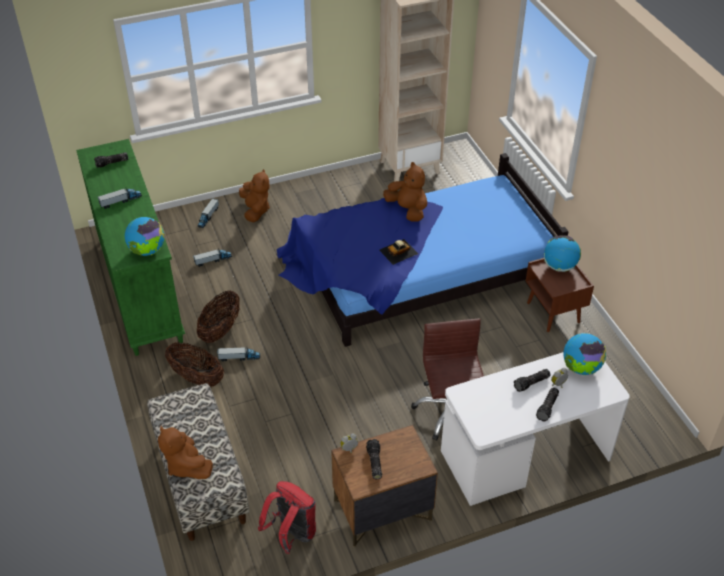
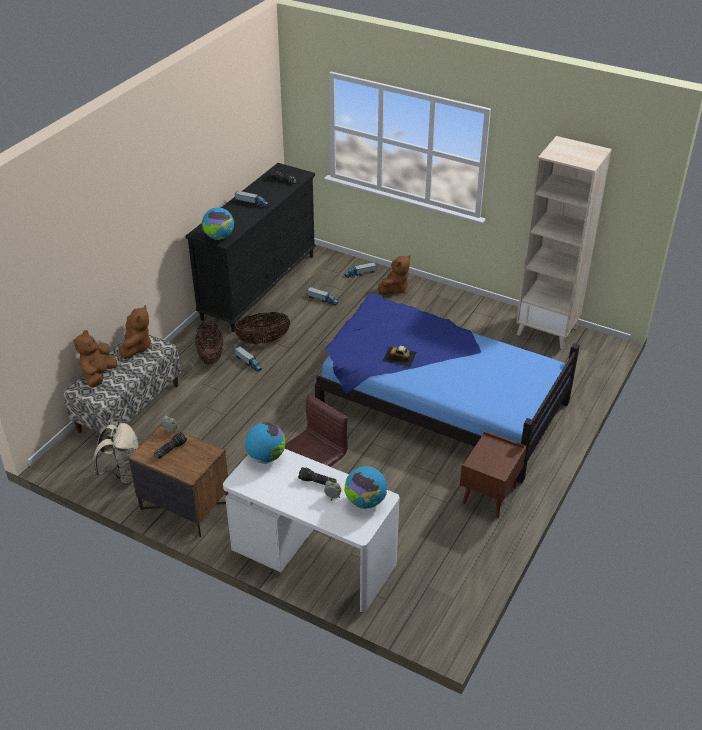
camera: 50 degrees right, 5 degrees down
(140, 288) = (259, 286): green dresser -> black dresser
(292, 534) = (123, 474): red backpack -> beige backpack
(407, 210) = (452, 337): brown plush toy -> brown plush toy (136, 347)
(548, 408) = (300, 503): flashlight -> none
(559, 266) = (504, 451): globe -> globe (266, 457)

